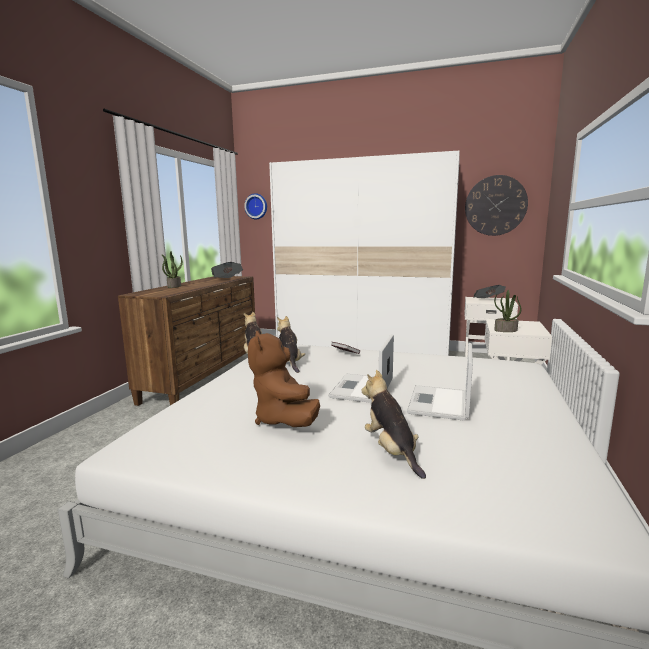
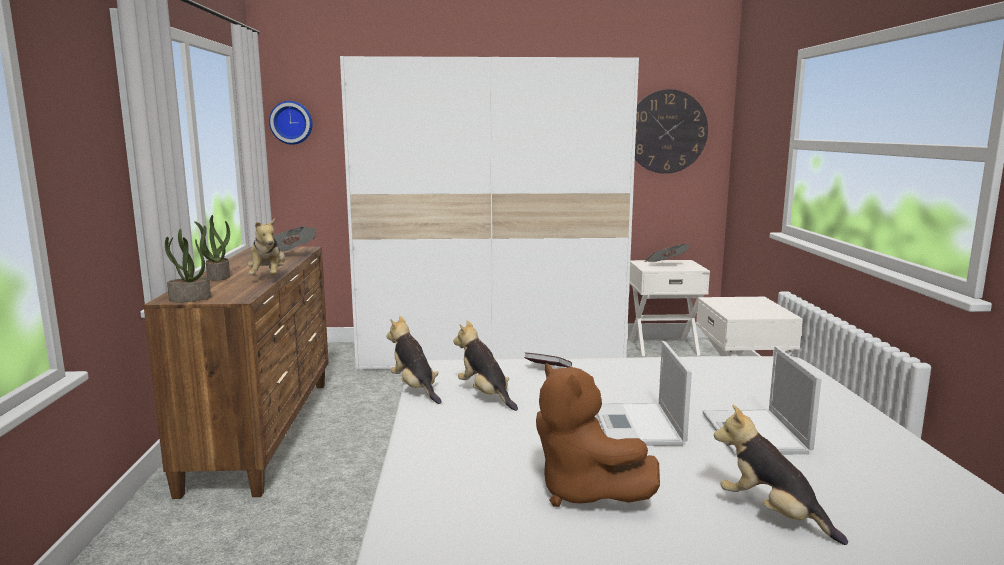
camera: 20 degrees left, 0 degrees up
(197, 287) = (269, 277): none -> plush toy
(505, 330) = (742, 314): potted plant -> potted plant (189, 299)

